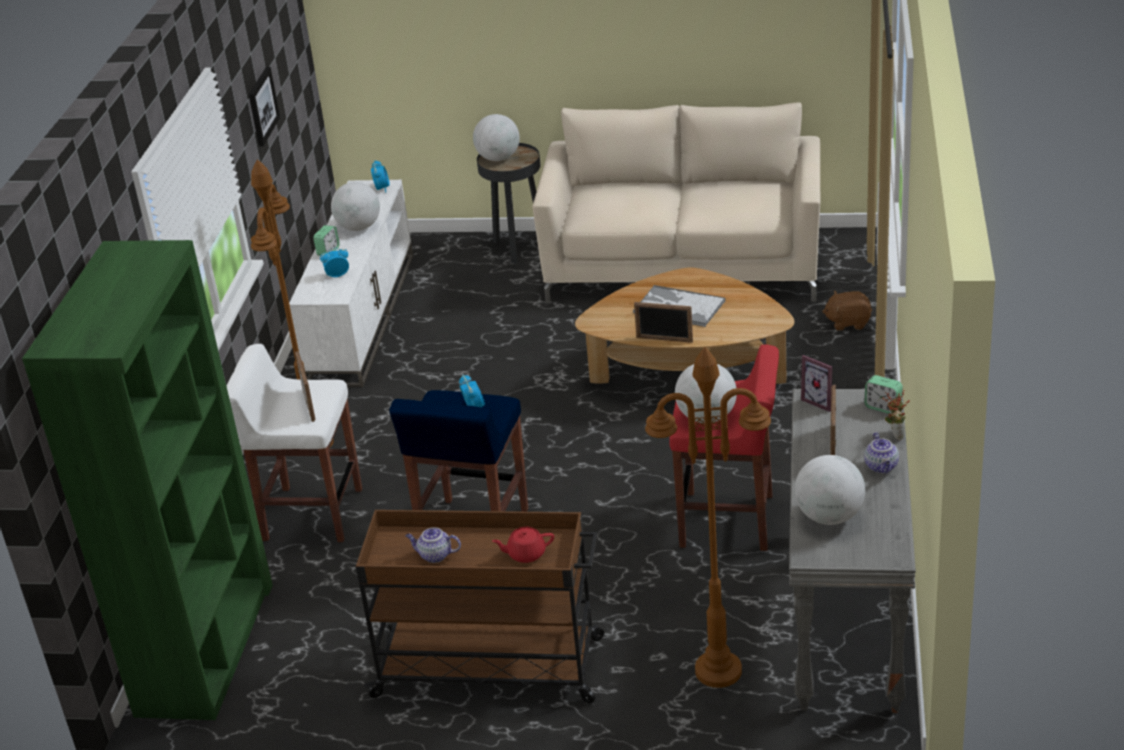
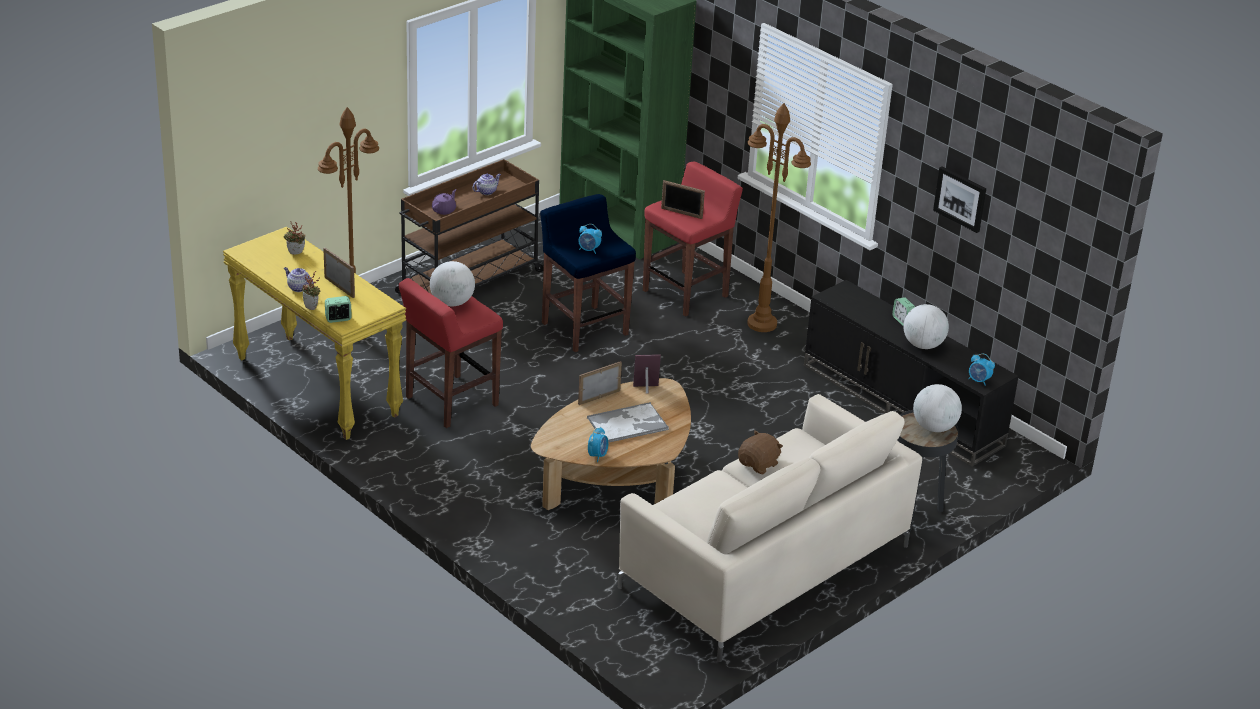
camera: 125 degrees right, 0 degrees up
(310, 514) = (686, 293): white stool -> red stool
(337, 275) = (859, 309): alarm clock -> alarm clock (597, 455)
(361, 317) = (904, 405): white tv stand -> black tv stand
(525, 554) = (444, 210): red teapot -> purple teapot
(821, 401) = (378, 307): picture frame -> picture frame (646, 389)
(829, 517) = (295, 254): globe -> potted plant
(848, 322) = (566, 580): brown plush toy -> brown plush toy (759, 464)
(849, 618) = (315, 387): grey console table -> yellow console table

